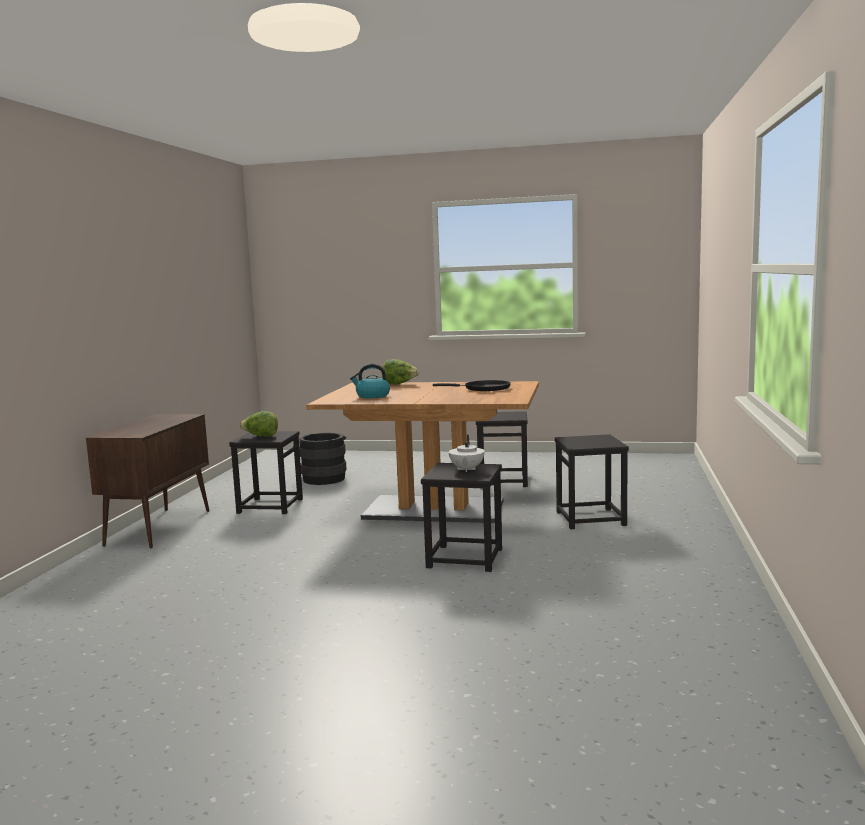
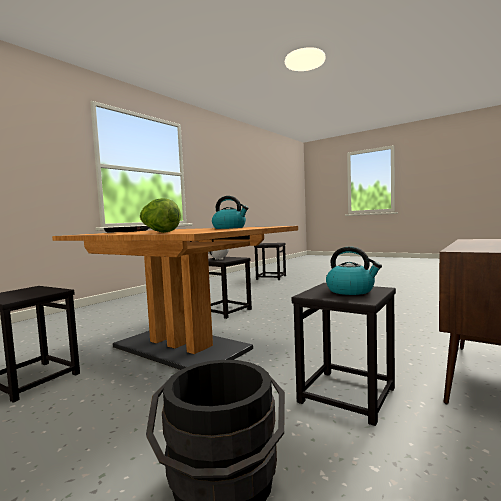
camera: 155 degrees left, 5 degrees down
(260, 437) = (351, 291): lettuce -> kettle
(591, 518) = (109, 322): black stool -> black stool (271, 277)

